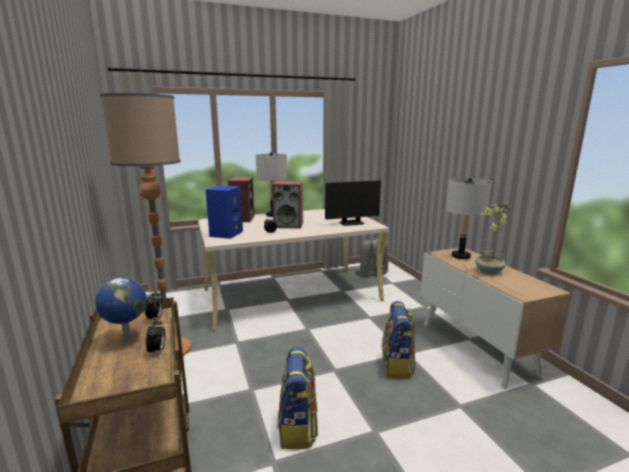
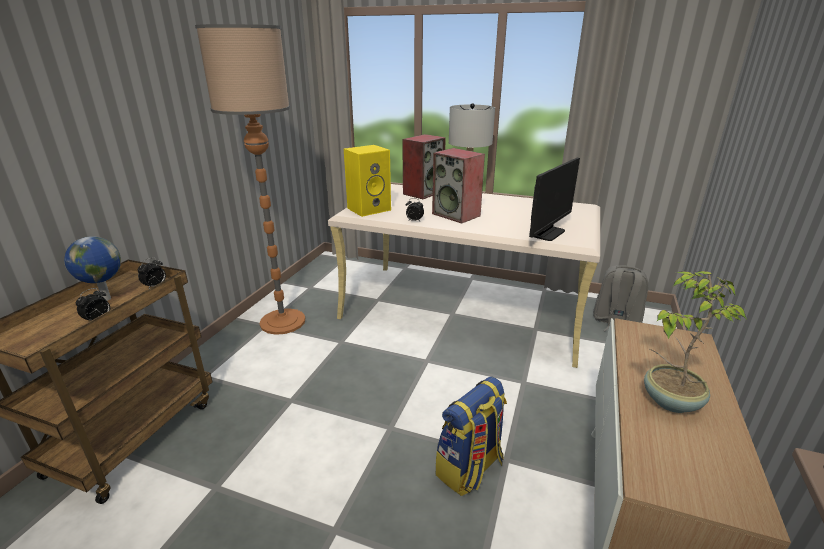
camera: 40 degrees right, 10 degrees up
(226, 233) = (369, 209): blue speaker -> yellow speaker
(298, 428) = (274, 469): backpack -> none
(351, 223) = (547, 233): monitor -> monitor turned 75 degrees counterclockwise
(460, 256) = (669, 350): grey table lamp -> none

